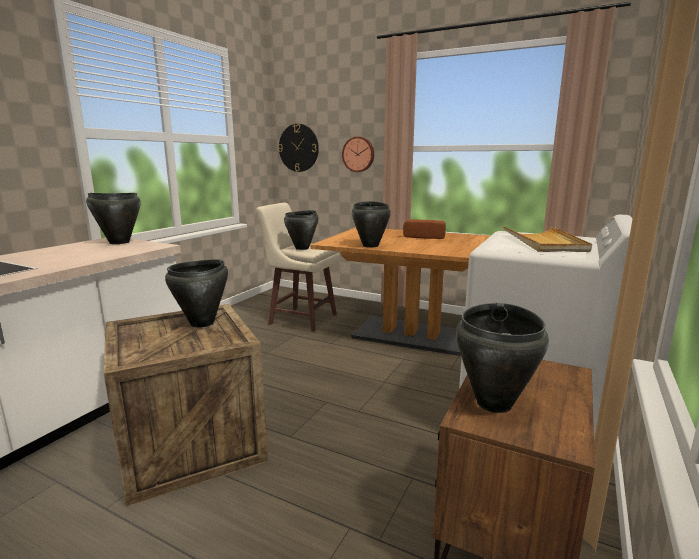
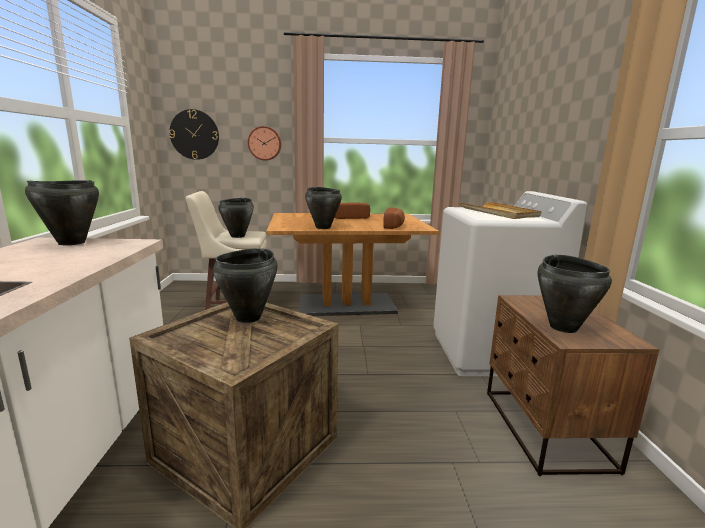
camera: 30 degrees left, 0 degrees up
(455, 250) = (394, 226): none -> bread

